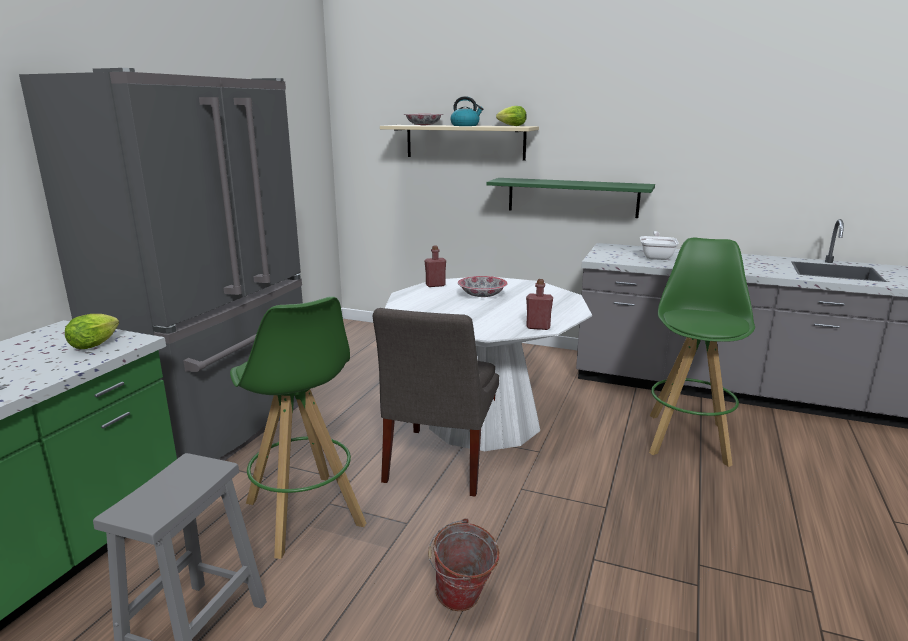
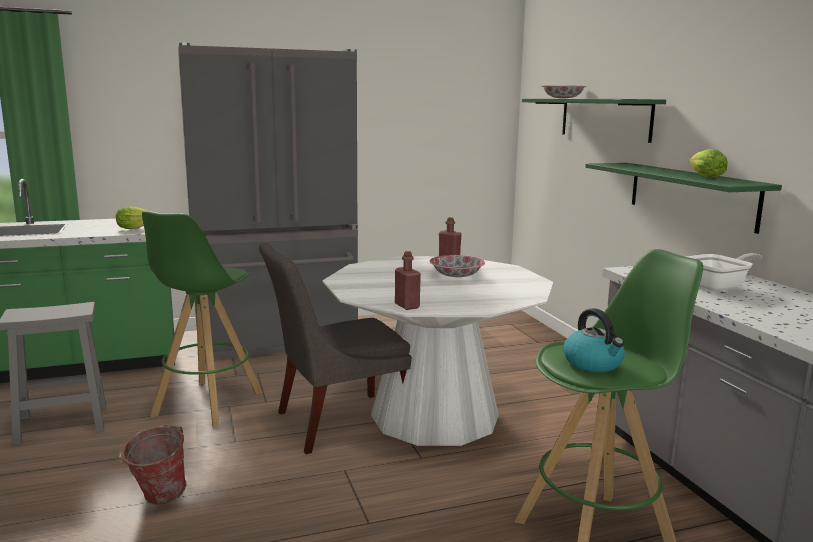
camera: 50 degrees right, 5 degrees down
(465, 125) = (591, 98): kettle -> kettle (593, 363)
(465, 142) = (604, 118): beige shelf -> green shelf
(510, 126) = (633, 98): lettuce -> lettuce (703, 176)

